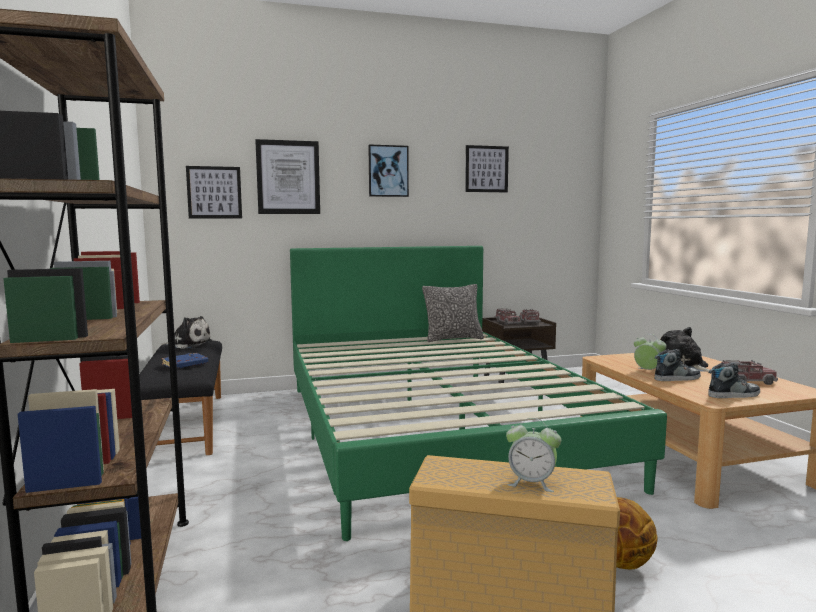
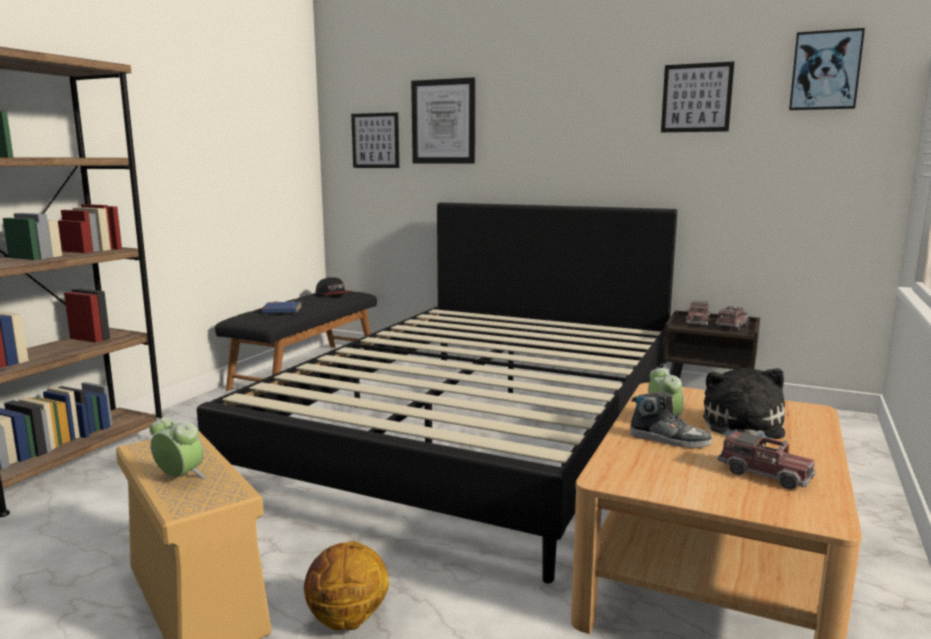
camera: 40 degrees right, 5 degrees up
(188, 344) = (333, 294): plush toy -> cap
(388, 171) = (555, 108): picture -> picture (825, 70)
(434, 429) = (480, 431): green bed -> black bed
(453, 339) = (601, 331): pillow -> none
(531, 483) = (180, 477): alarm clock -> alarm clock turned 150 degrees clockwise
(733, 395) = (668, 481): shoe -> none

